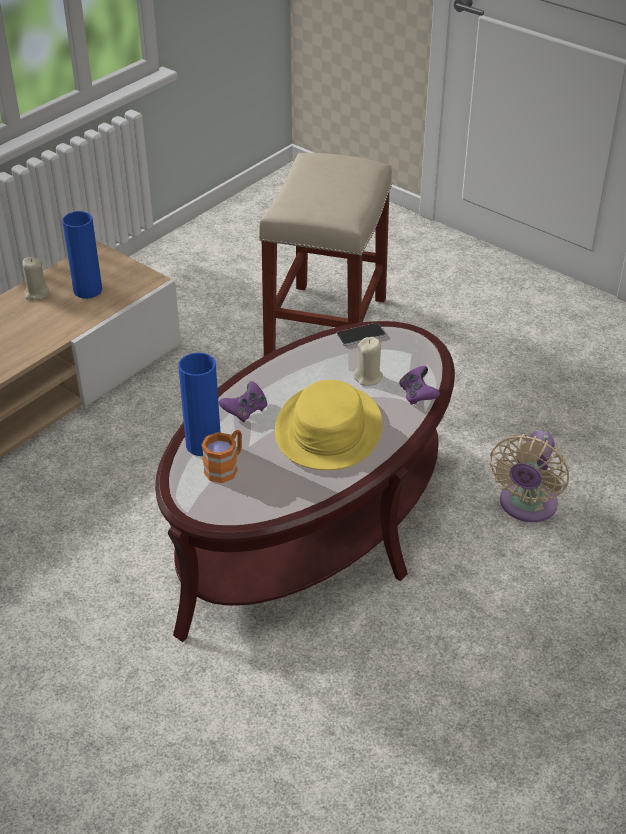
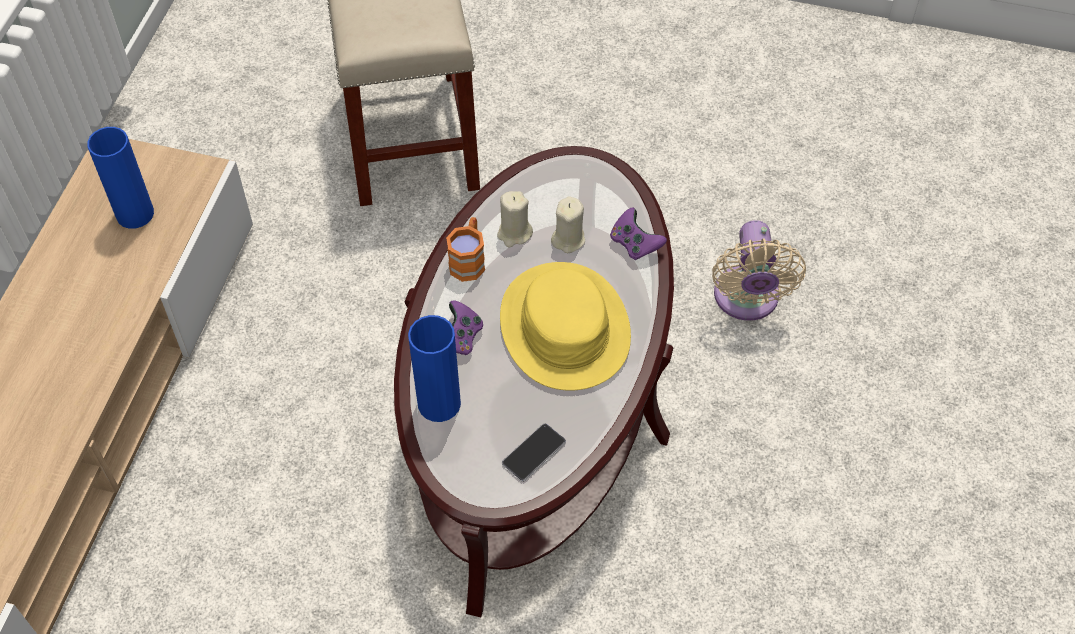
camera: 25 degrees left, 15 degrees up
(37, 293) = (71, 241): beige candle -> beige candle (514, 233)
(225, 467) = (481, 424): orange mug -> orange mug (469, 259)
(360, 335) = (527, 182): phone -> phone (534, 453)

